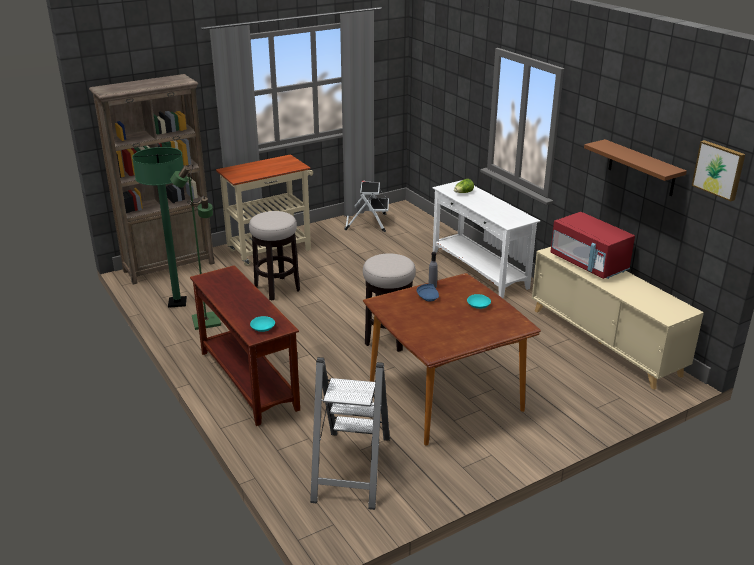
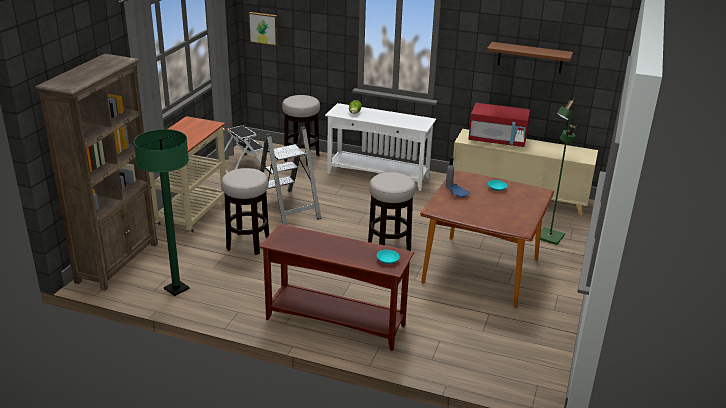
camera: 40 degrees left, 0 degrees up
(206, 321) = (228, 293): green floor lamp -> green floor lamp (550, 236)
(351, 469) = (496, 346): grey step ladder -> grey step ladder (288, 209)
(429, 232) = (301, 158): none -> stool
(719, 169) = (601, 46): picture -> picture (264, 28)

